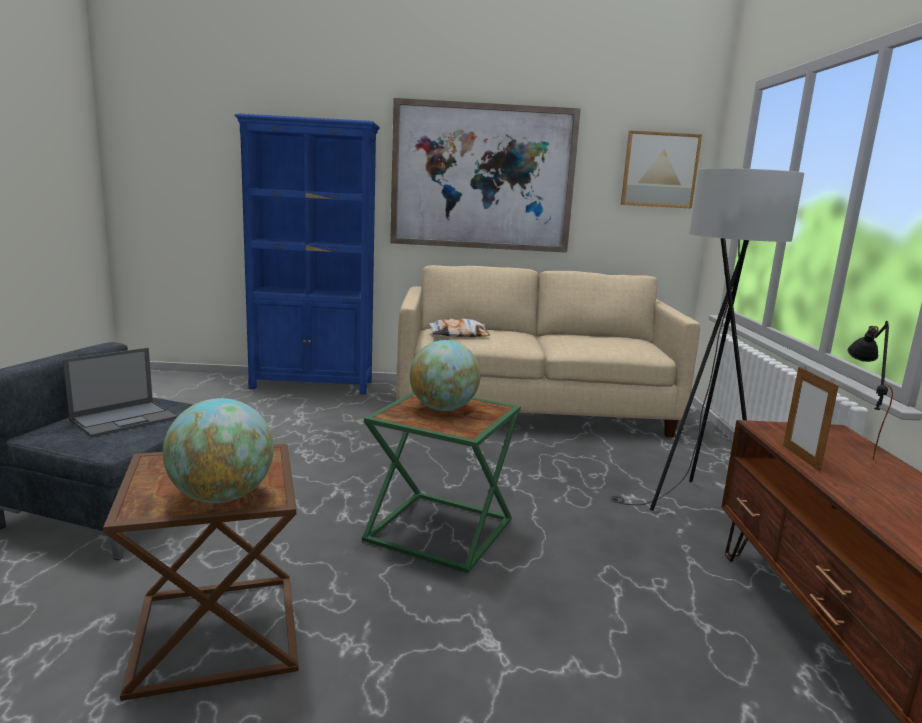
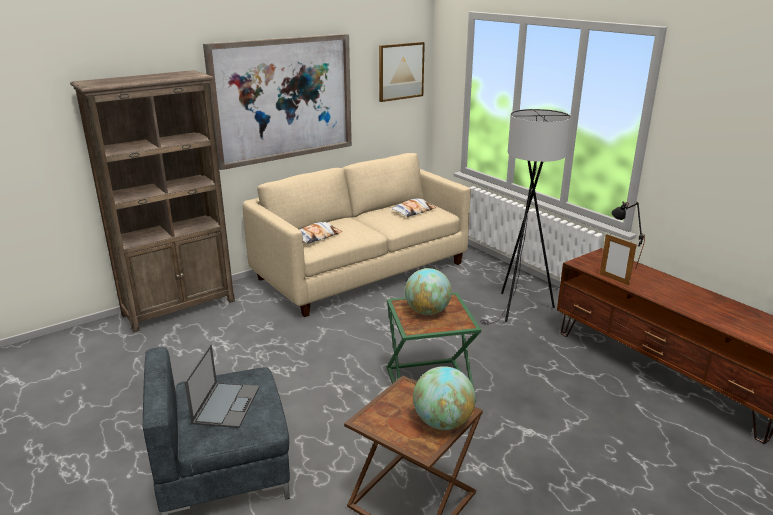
camera: 35 degrees left, 10 degrees up
(313, 385) = (180, 308): blue bookcase -> brown bookcase
(613, 342) = (413, 211): none -> pillow

